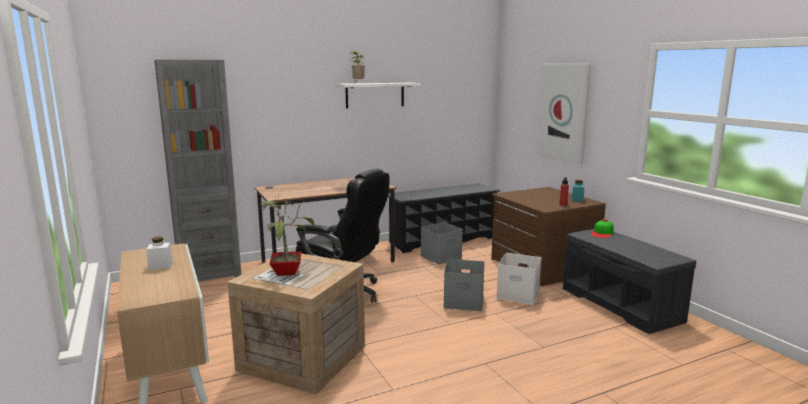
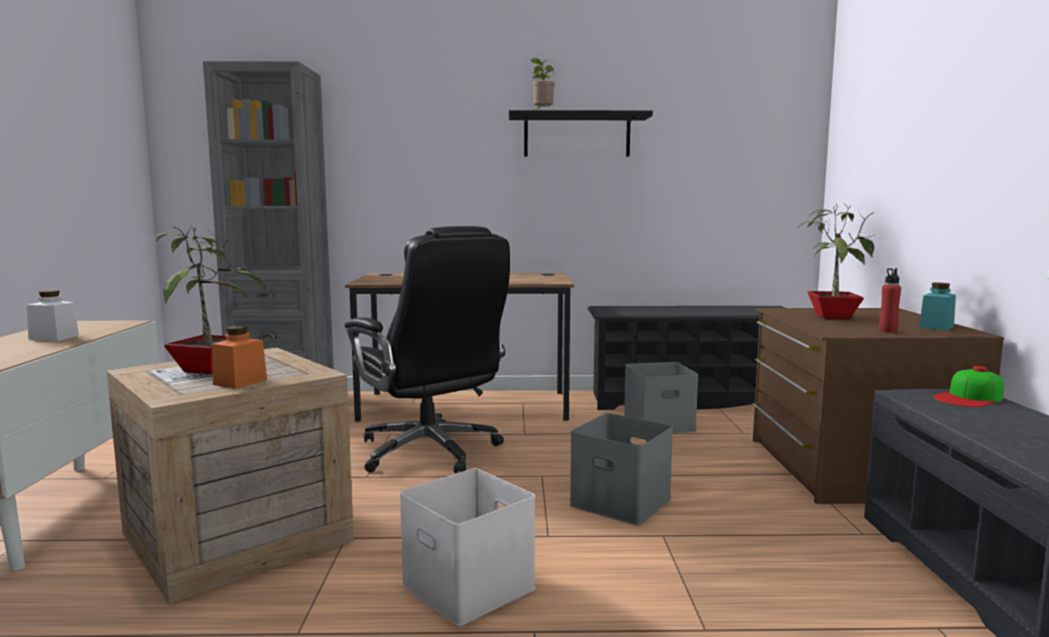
camera: 25 degrees right, 5 degrees down
(321, 277) = (240, 382): none -> orange jar
(375, 95) = (577, 135): white shelf -> black shelf
(519, 294) = (750, 510): white storage box -> white storage box (471, 586)
(531, 197) = (832, 317): none -> potted plant
(564, 112) = (930, 146): picture -> none

